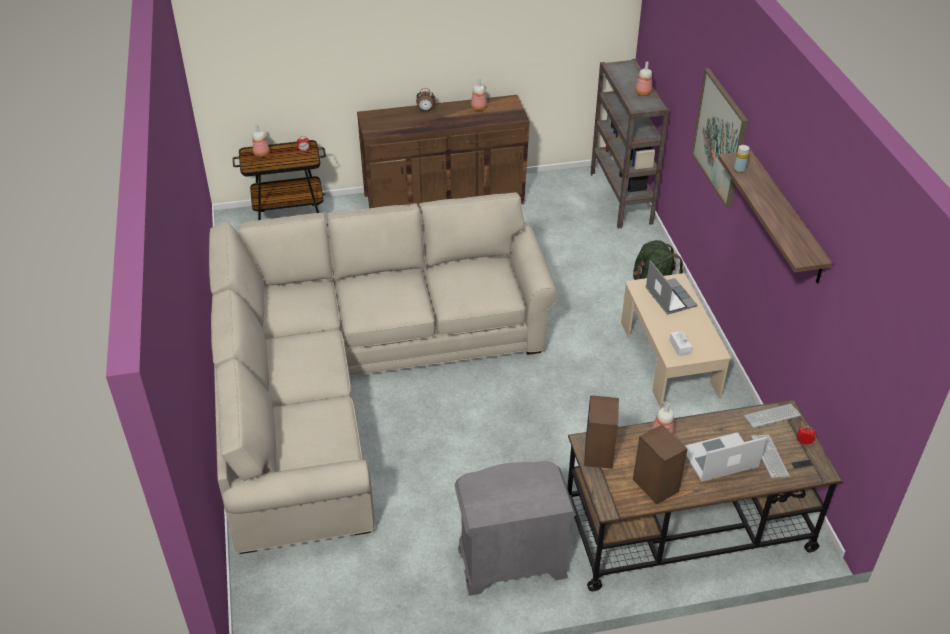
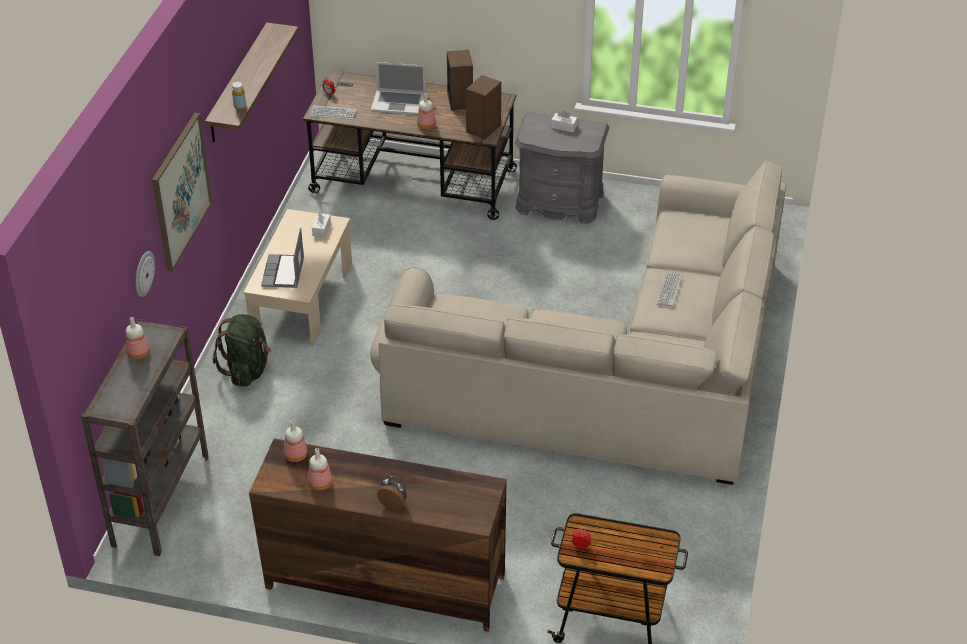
camera: 155 degrees left, 0 degrees up
(262, 153) = (641, 560): bottle -> bottle (295, 455)
(516, 502) = (564, 126): none -> white tissue box
(685, 105) = (143, 273): none -> wall clock
(769, 457) = (363, 93): keyboard -> keyboard (669, 290)

